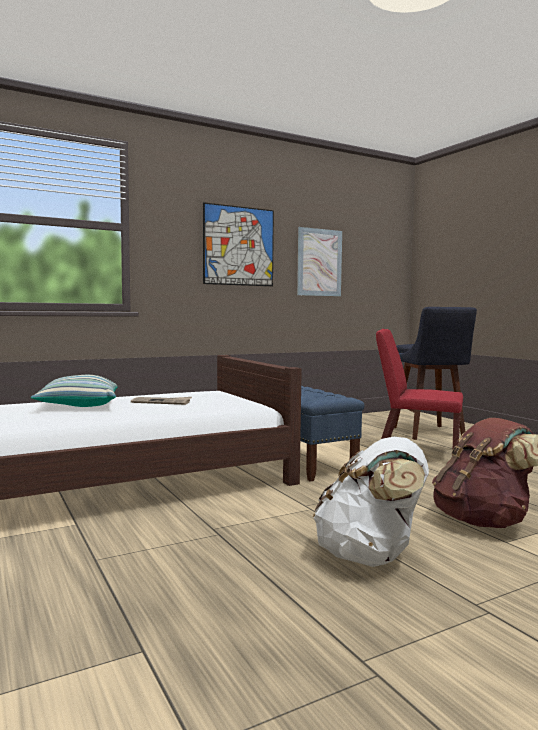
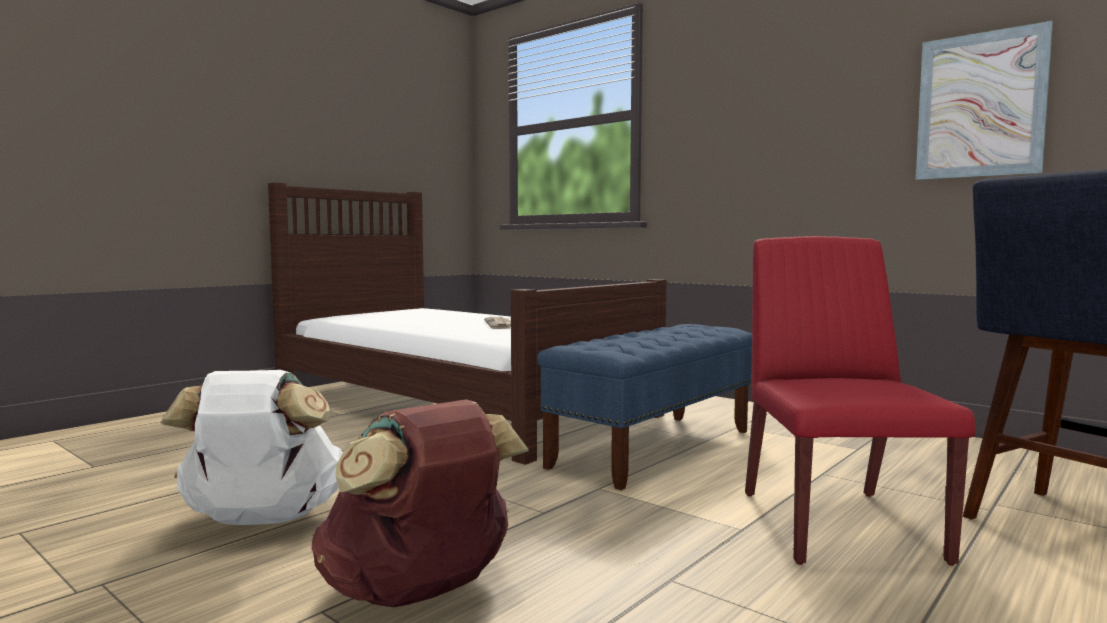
camera: 70 degrees right, 0 degrees up
(78, 406) = (452, 316): pillow -> none
(239, 246) = (793, 107): picture -> none

